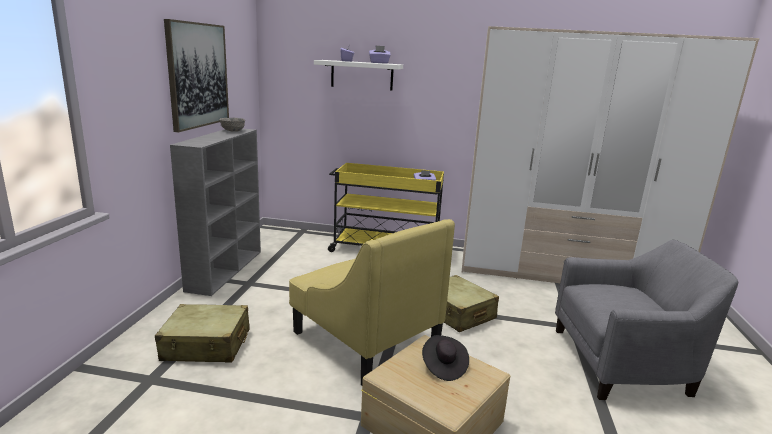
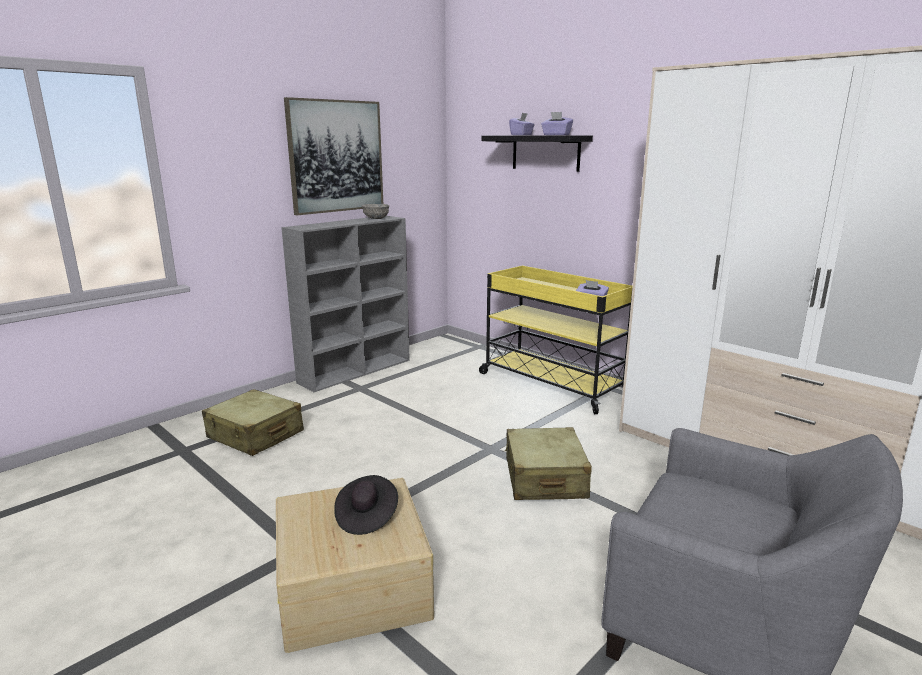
camera: 35 degrees right, 0 degrees up
(362, 75) = (545, 153): white shelf -> black shelf
(364, 340) = (397, 474): yellow armchair -> none

